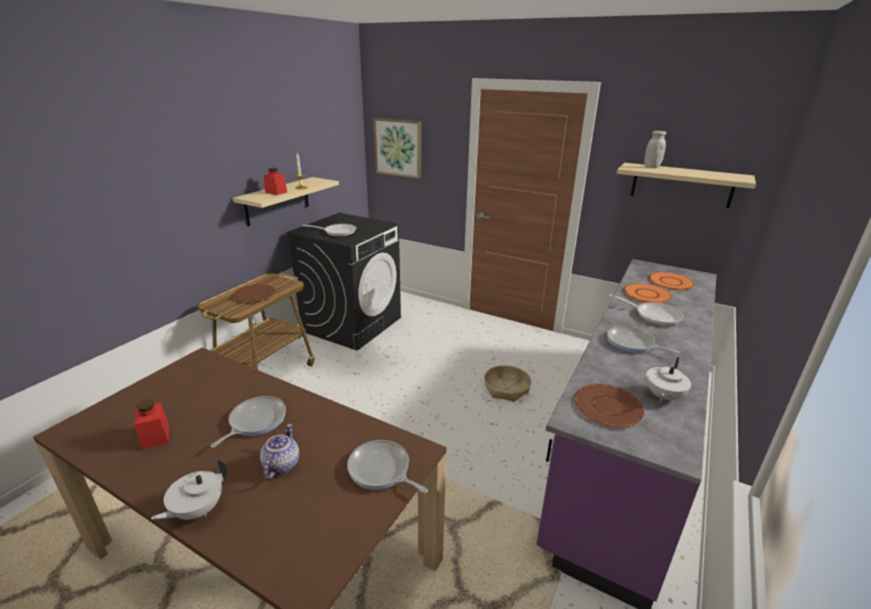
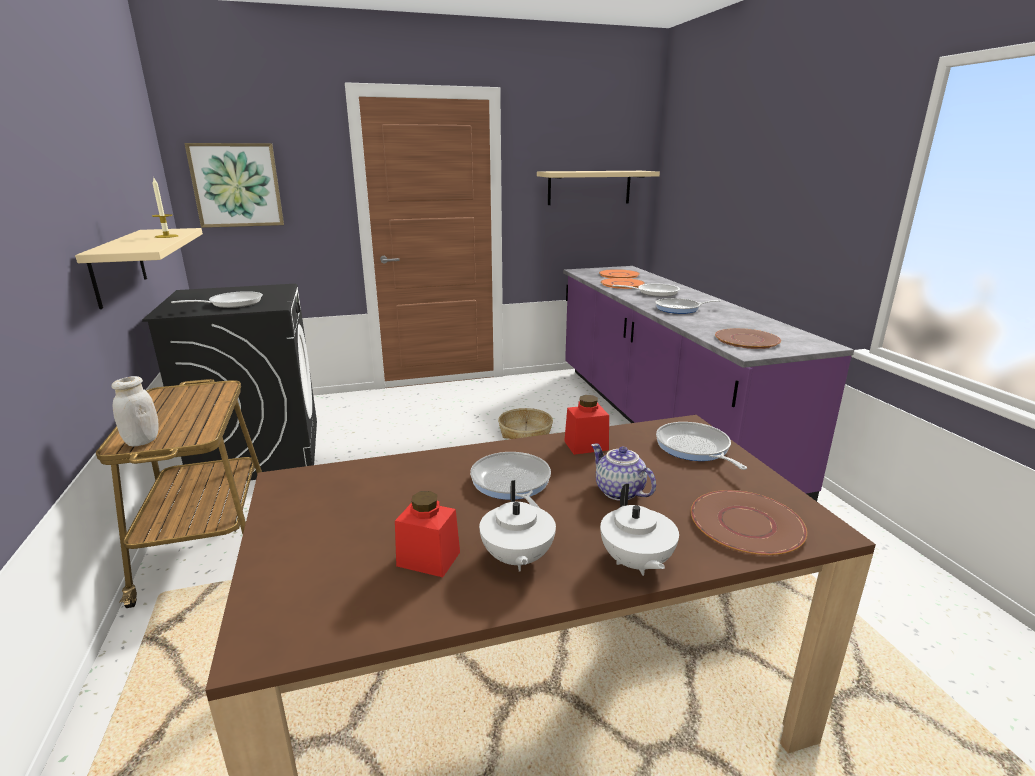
camera: 45 degrees left, 5 degrees down
(255, 294) = (183, 411): brown plate -> brown plate (746, 524)
(276, 192) = (141, 243): red jar -> red jar (586, 445)
(381, 470) = (694, 448): frying pan -> frying pan turned 75 degrees clockwise
(651, 167) = (567, 171): white jar -> white jar (142, 441)
(662, 396) = (756, 325): white teapot -> white teapot (516, 559)

